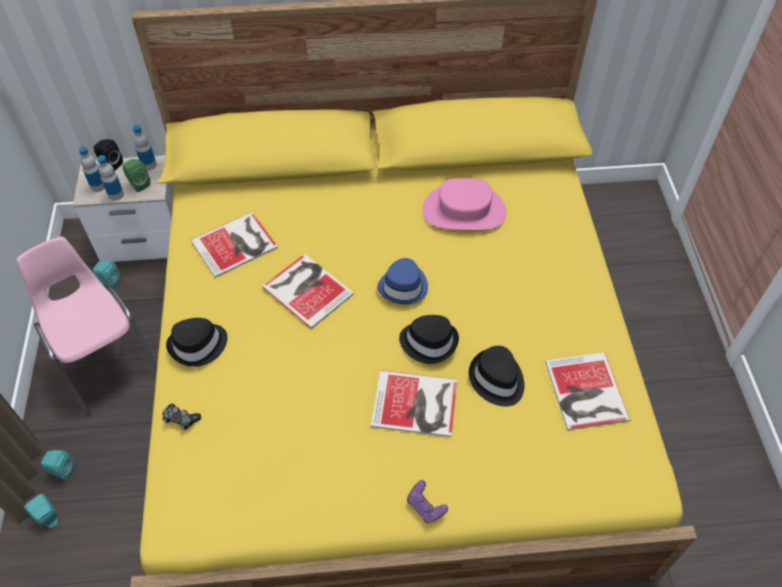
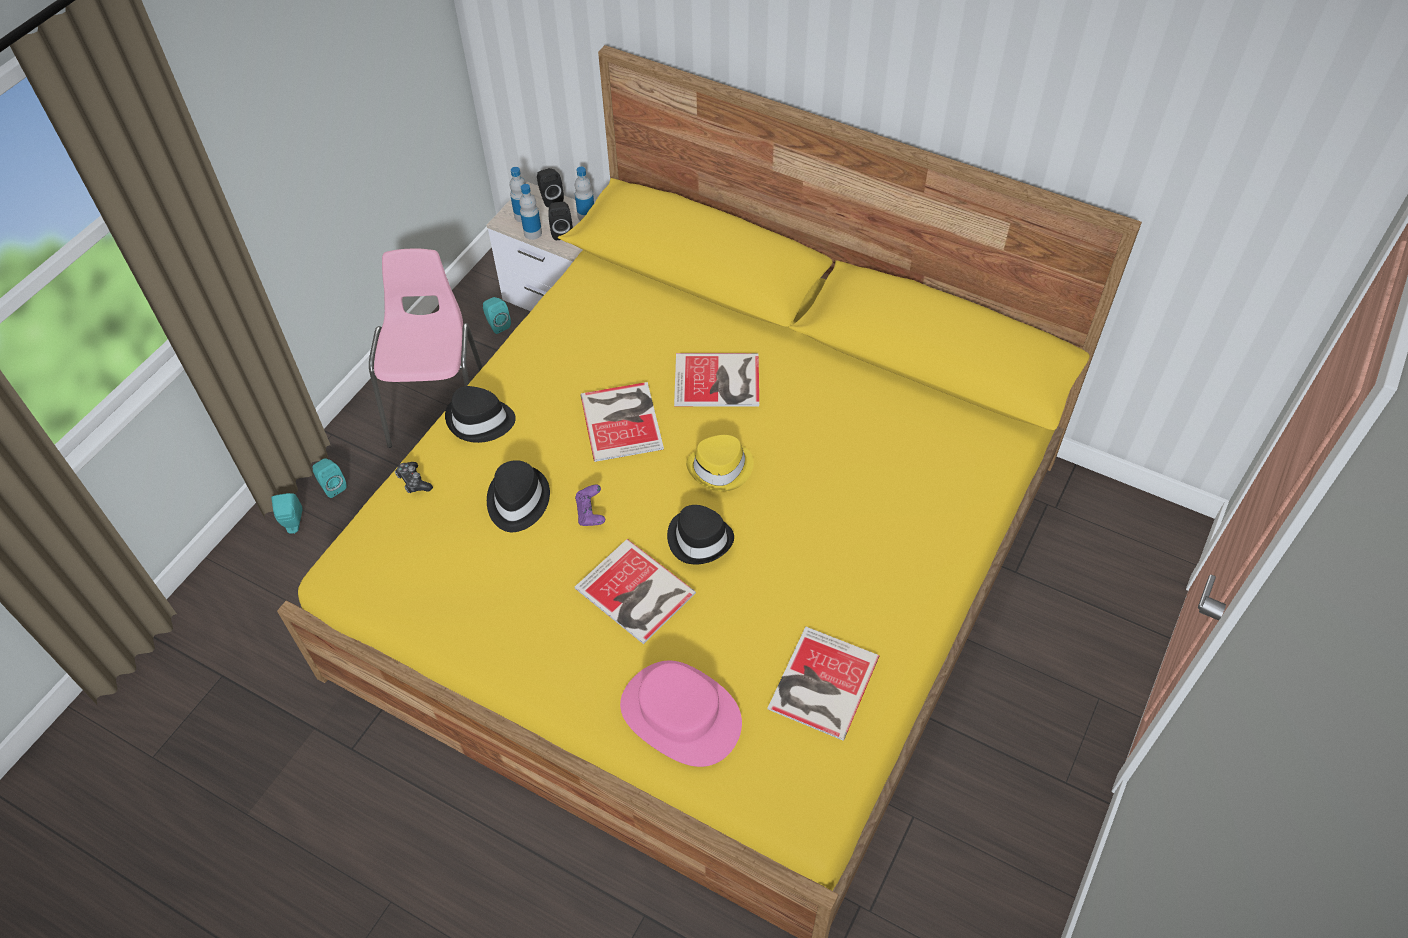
camera: 35 degrees right, 0 degrees up
(138, 184) = (562, 231): green speaker -> black speaker
(237, 244) = (592, 339): book -> book (719, 381)
(404, 286) = (721, 468): blue hat -> yellow hat
(425, 506) = (564, 693): purple game controller -> purple game controller (591, 513)
(464, 211) = (855, 422): pink hat -> pink hat (680, 715)
(496, 379) = (737, 616): black hat -> black hat (517, 501)

